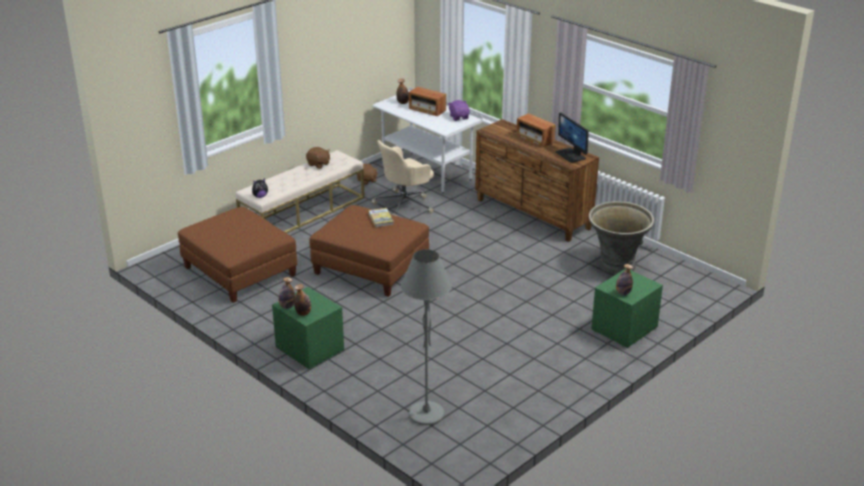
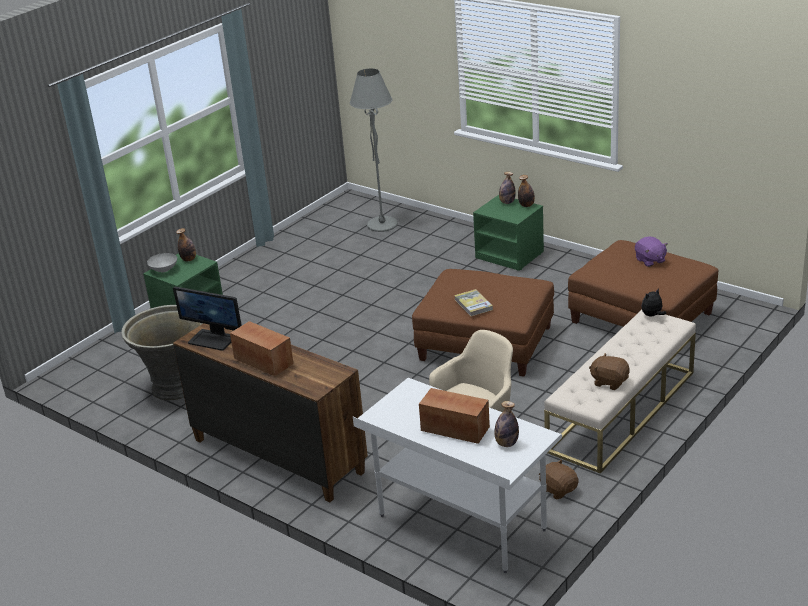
camera: 175 degrees right, 0 degrees up
(459, 117) = (394, 419): purple plush toy -> purple plush toy (650, 261)
(571, 155) = (213, 339): monitor -> monitor turned 150 degrees clockwise
(643, 285) = (164, 270): none -> grey bowl

